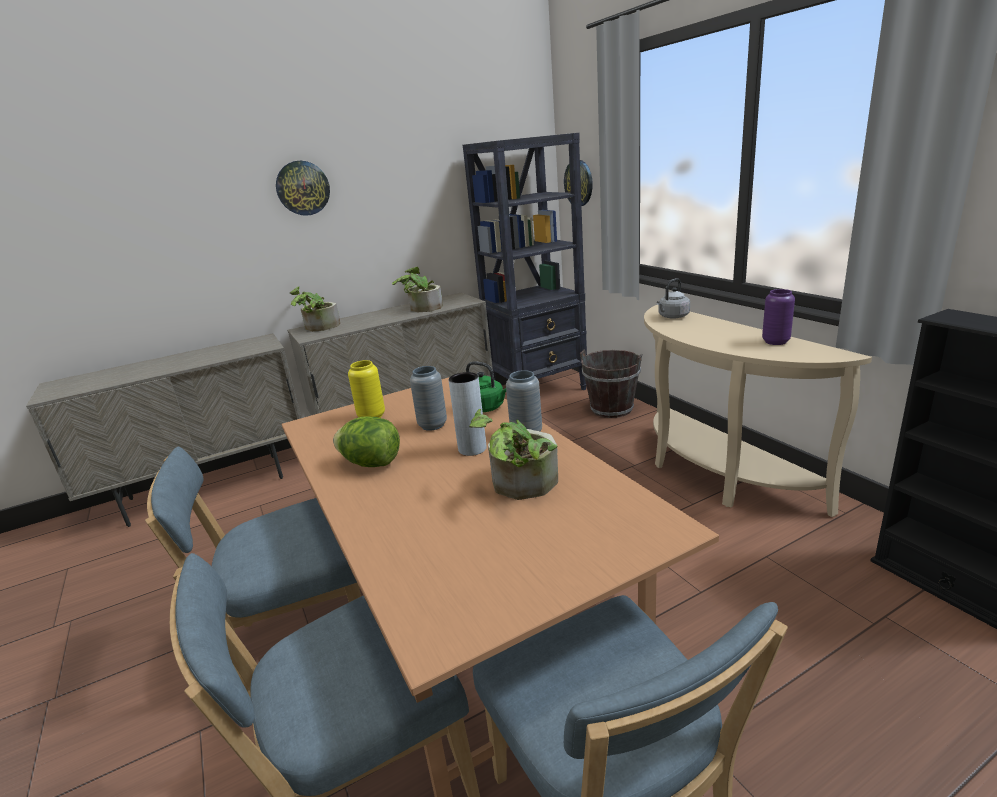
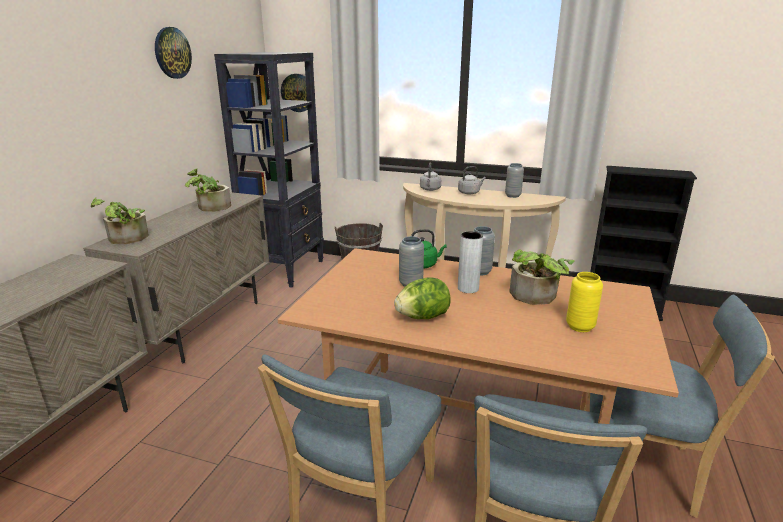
camera: 45 degrees left, 0 degrees up
(302, 188) = (88, 89): wall clock -> wall clock (172, 53)
(371, 416) = (350, 291): yellow vase -> yellow vase (580, 327)
(718, 328) = (470, 192): none -> grey kettle
(775, 342) = (512, 196): purple vase -> grey vase

